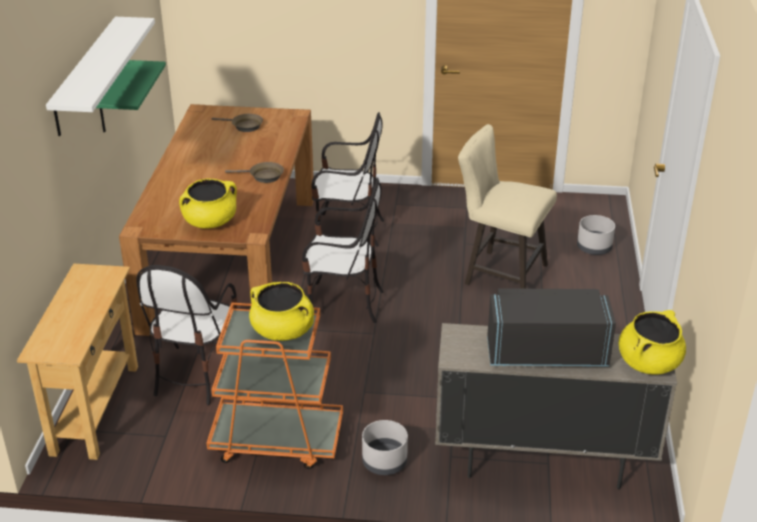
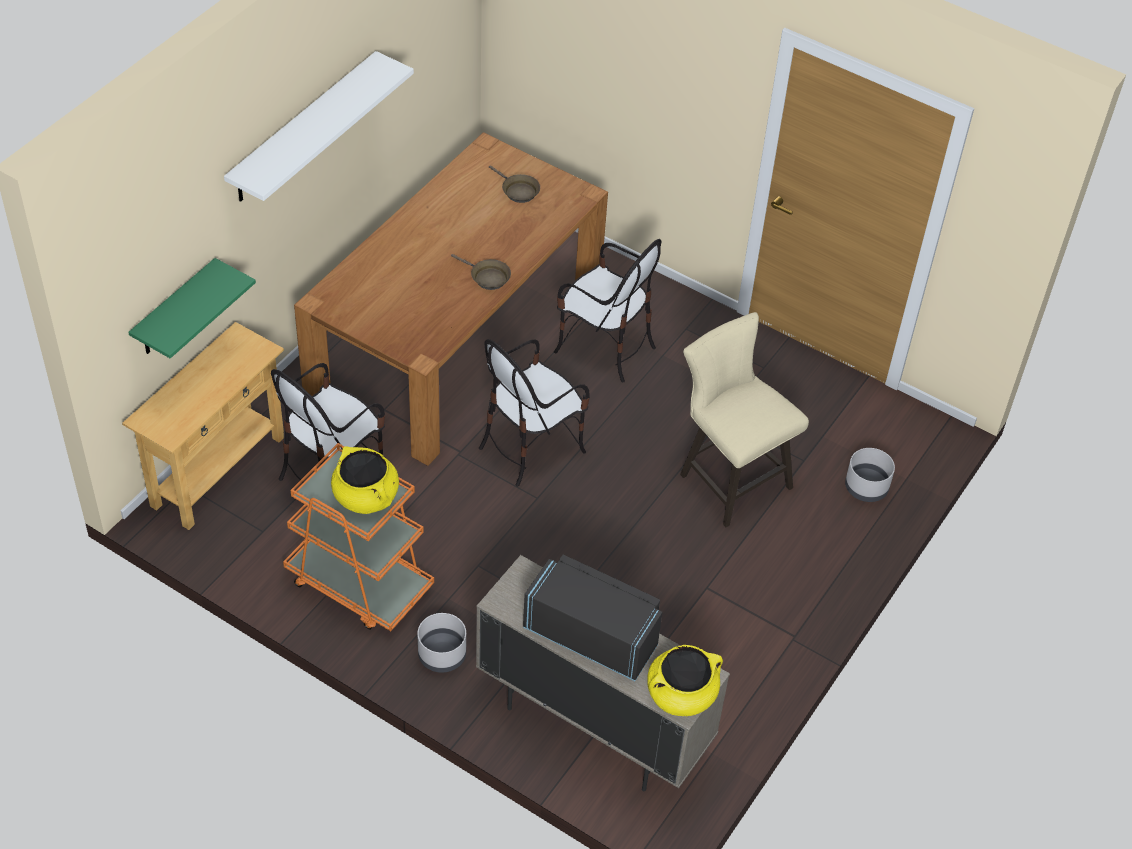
camera: 25 degrees right, 15 degrees up
(112, 98) = (350, 138): green shelf -> green shelf (175, 310)
(210, 222) = (392, 322): yellow cooking pot -> none
(342, 304) = (531, 446): chair -> chair turned 105 degrees clockwise

